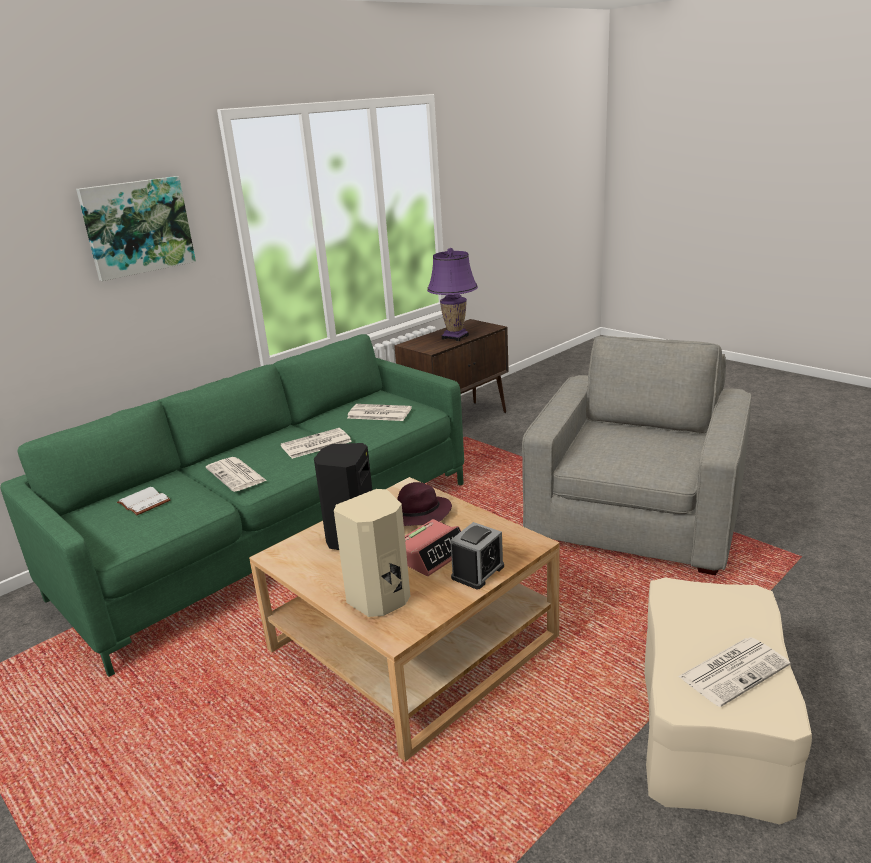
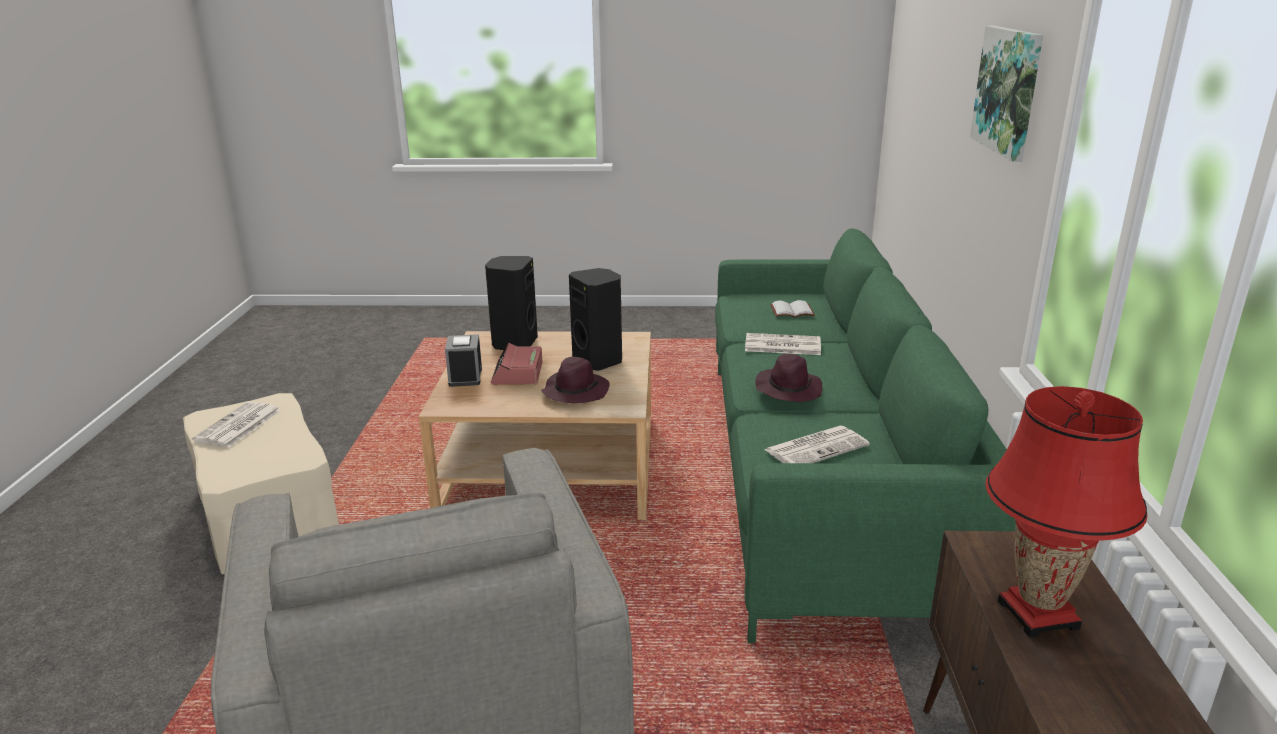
camera: 135 degrees right, 0 degrees up
(315, 444) = (788, 389): newspaper -> purple hat
(380, 600) = (514, 344): beige speaker -> black speaker
(455, 337) = (1037, 615): purple table lamp -> red table lamp

